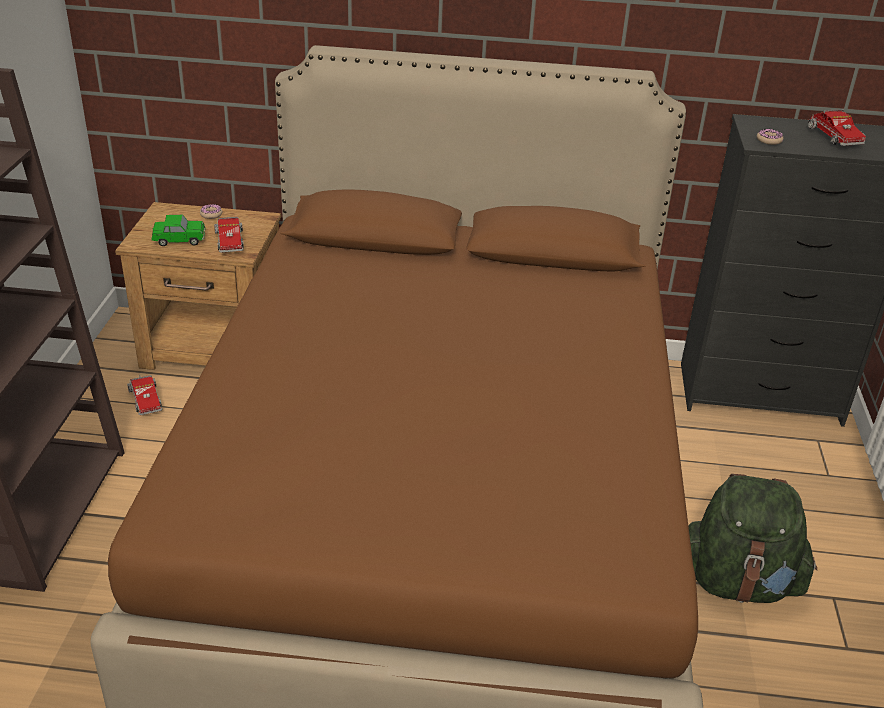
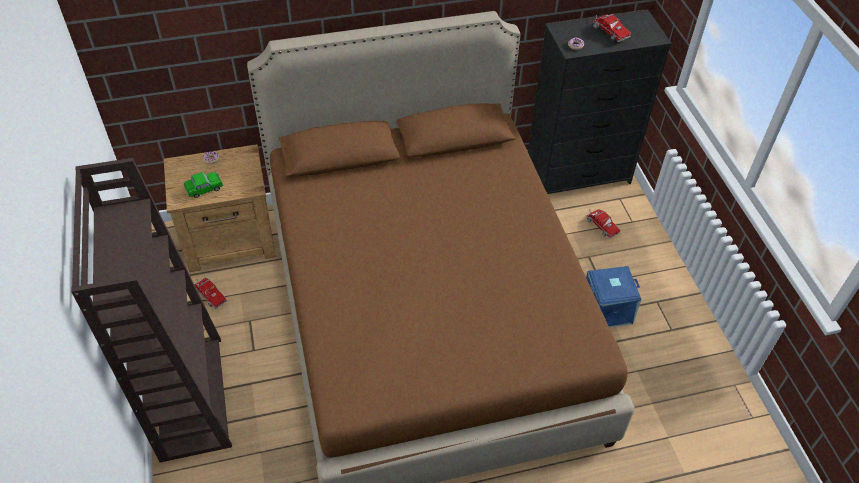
camera: 20 degrees left, 15 degrees up
(229, 242) = (239, 180): toy truck -> toy truck (600, 226)
(737, 582) = (606, 309): green backpack -> blue storage box

